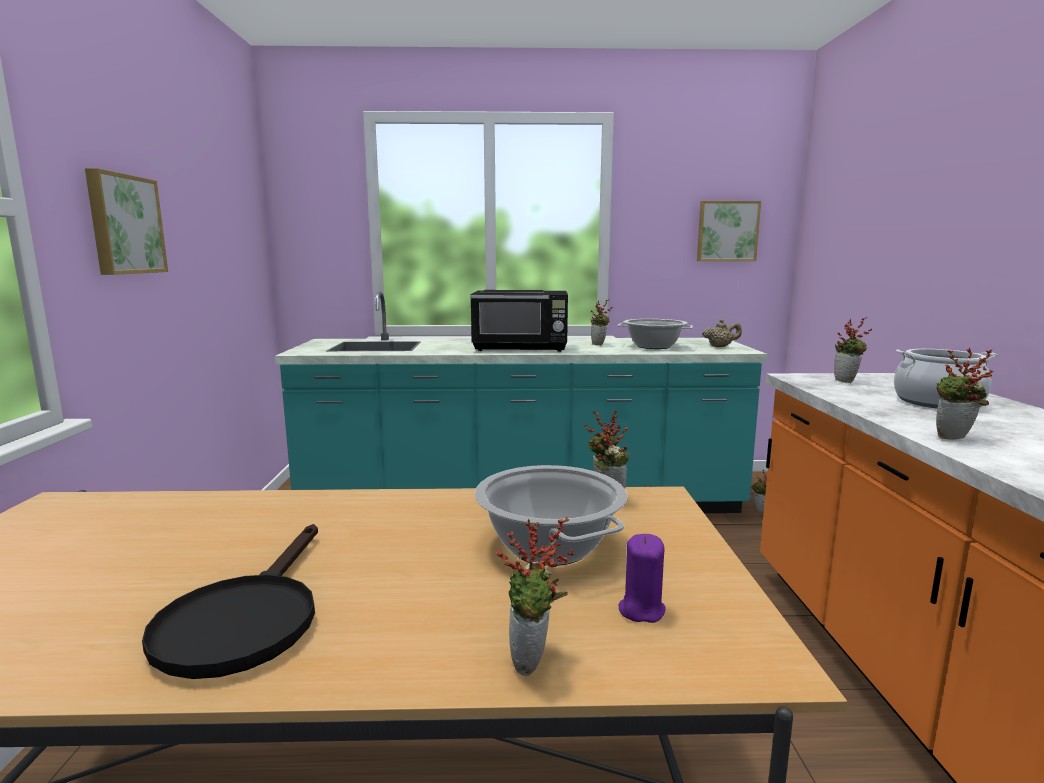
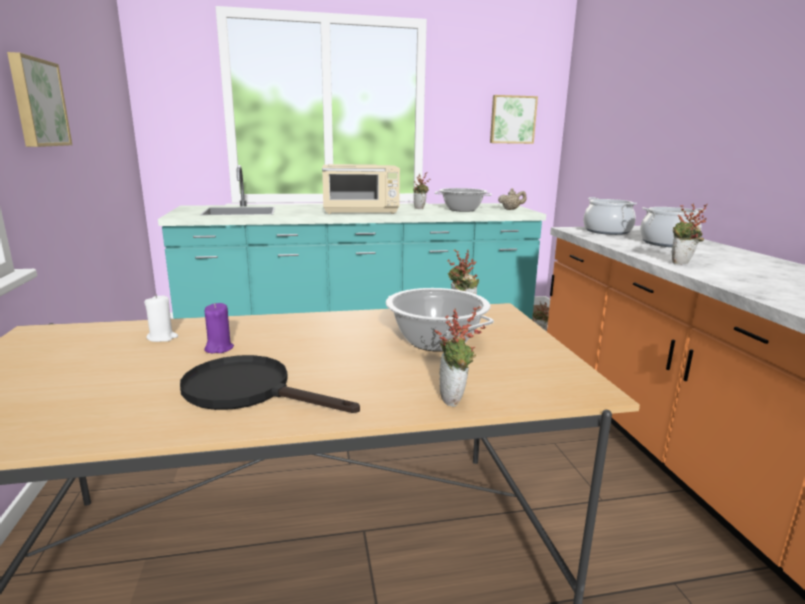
camera: 10 degrees left, 5 degrees up
(192, 519) = (162, 337): none -> white candle
(246, 618) = (250, 391): black frying pan -> black frying pan turned 120 degrees clockwise
(521, 348) = (361, 211): black microwave -> beige microwave
(641, 610) = (509, 370): purple candle -> purple candle (219, 348)
(847, 381) = (607, 231): potted plant -> cooking pot

